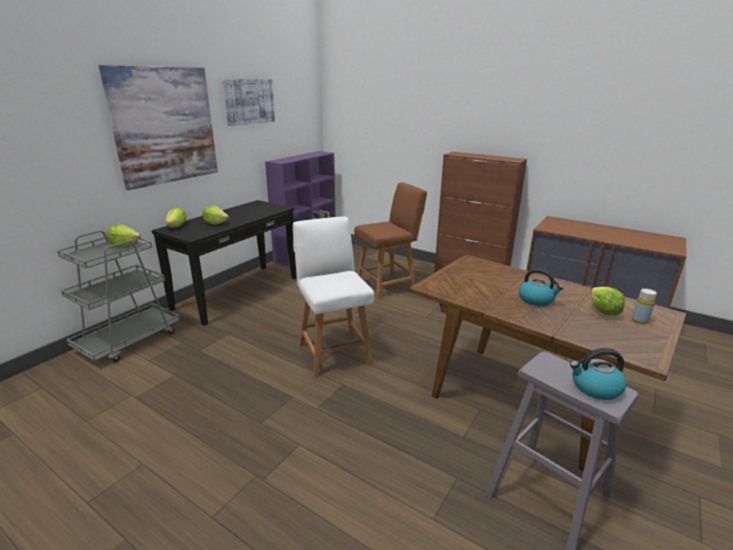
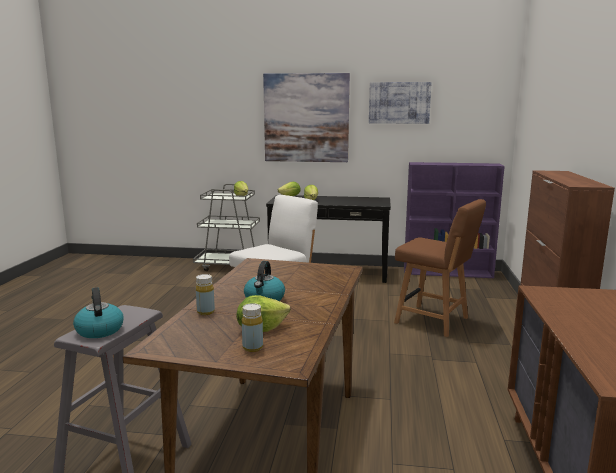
camera: 65 degrees right, 10 degrees down
(564, 327) = (205, 312): none -> yellow bottle

